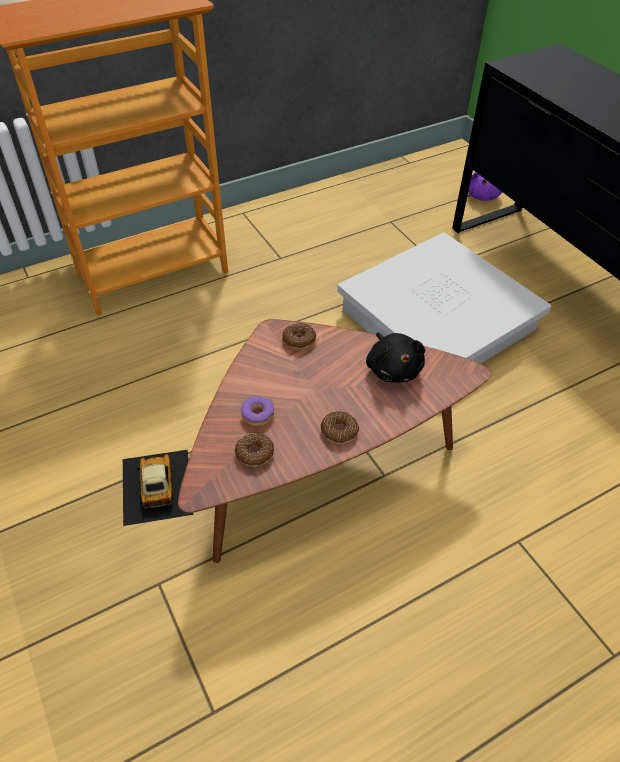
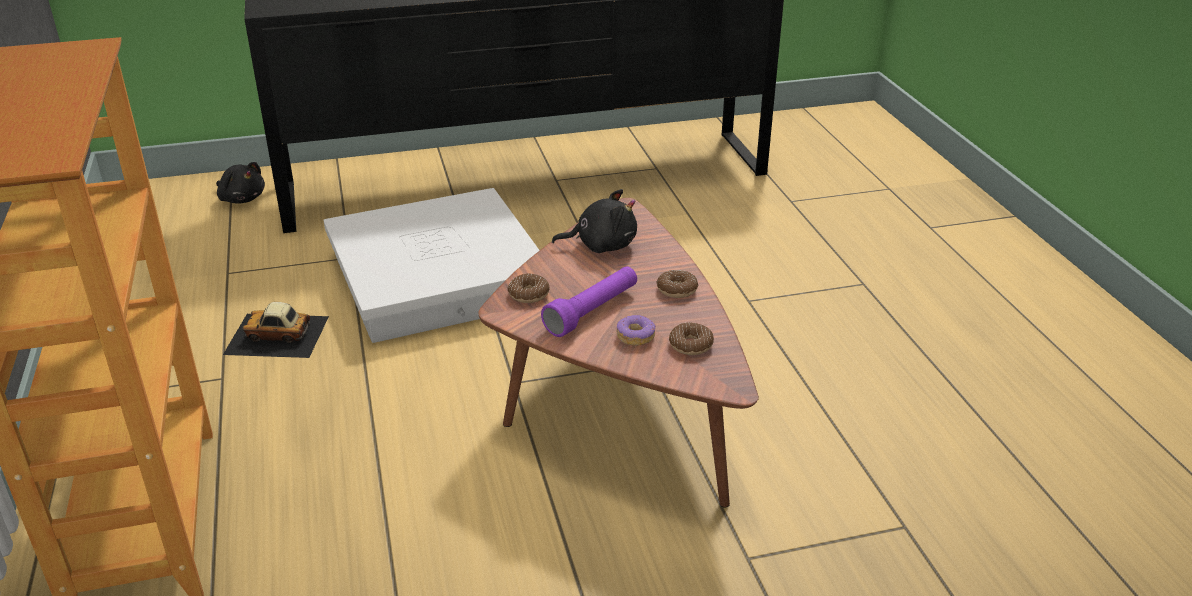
camera: 75 degrees left, 15 degrees down
(156, 486) = (601, 549): toy car -> toy car (277, 335)
(286, 382) = (592, 312): none -> purple flashlight
(483, 196) = (242, 199): purple plush toy -> black plush toy

